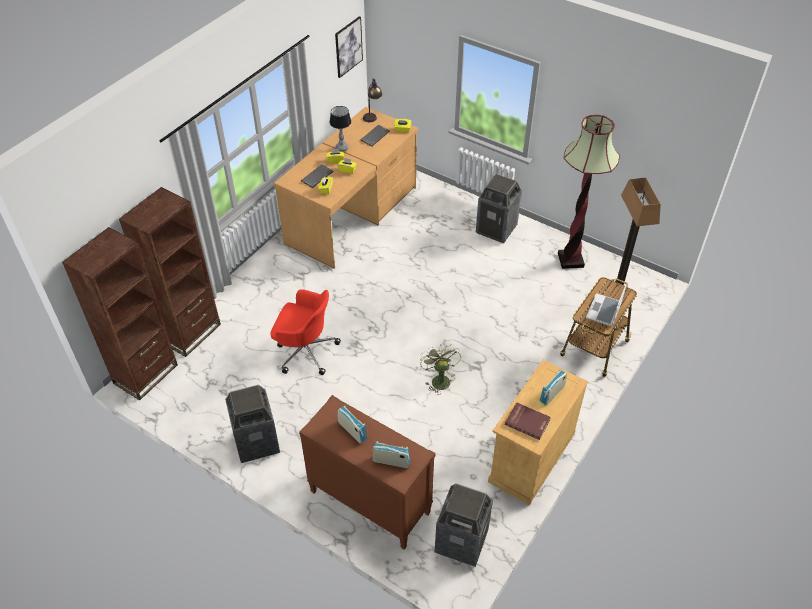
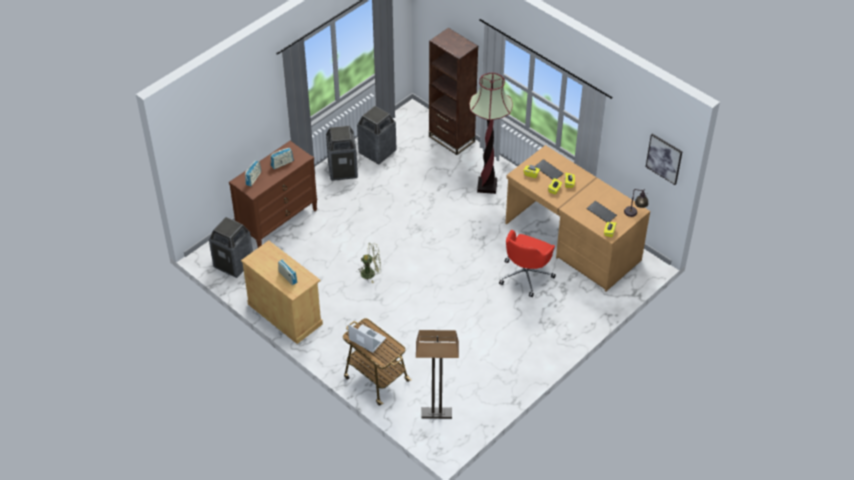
camera: 100 degrees right, 0 degrees up
(146, 374) = (417, 117): brown bookcase -> none
(305, 351) = (418, 200): red office chair -> red office chair (526, 275)
(342, 147) = (587, 189): table lamp -> none
(496, 229) = (537, 342): trash can -> trash can (377, 152)
(527, 421) = (269, 259): red book -> none
(570, 260) = (485, 389): floor lamp -> floor lamp (487, 186)

